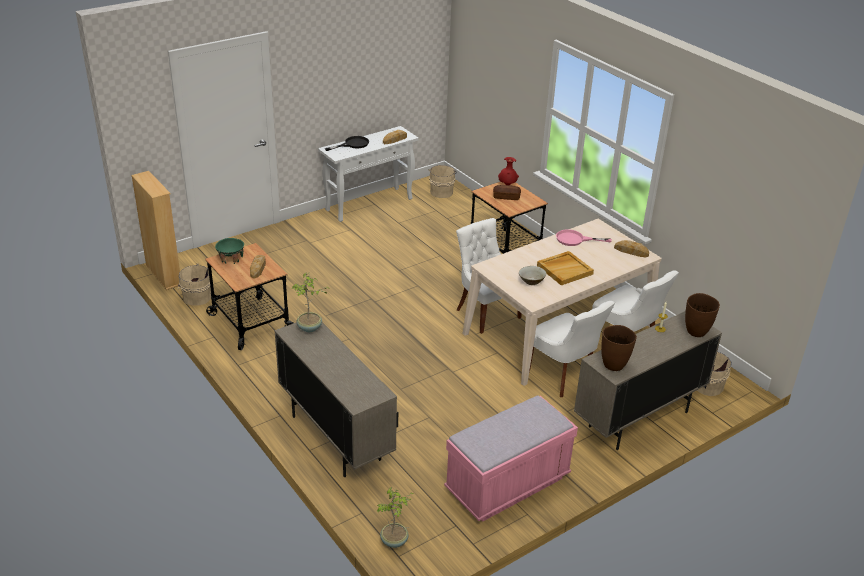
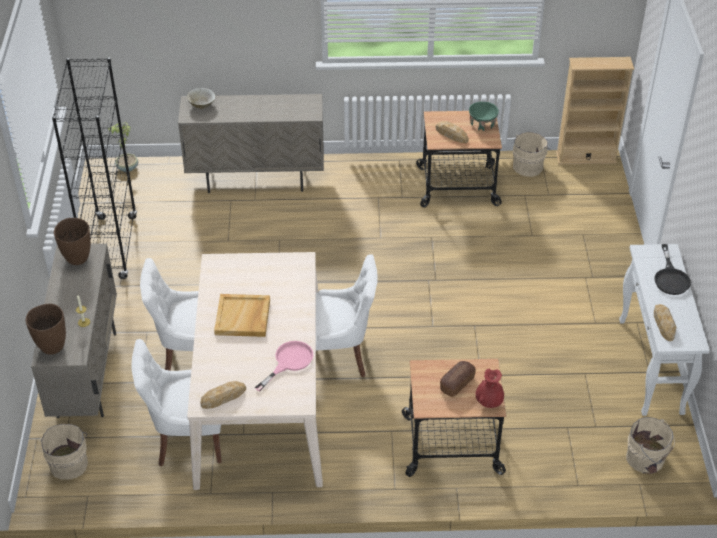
camera: 125 degrees right, 10 degrees up
(309, 328) = (306, 111): potted plant -> none
(507, 484) = (112, 248): pink bench -> black bookcase
(531, 281) = (247, 280): beige bowl -> beige bowl (202, 105)

